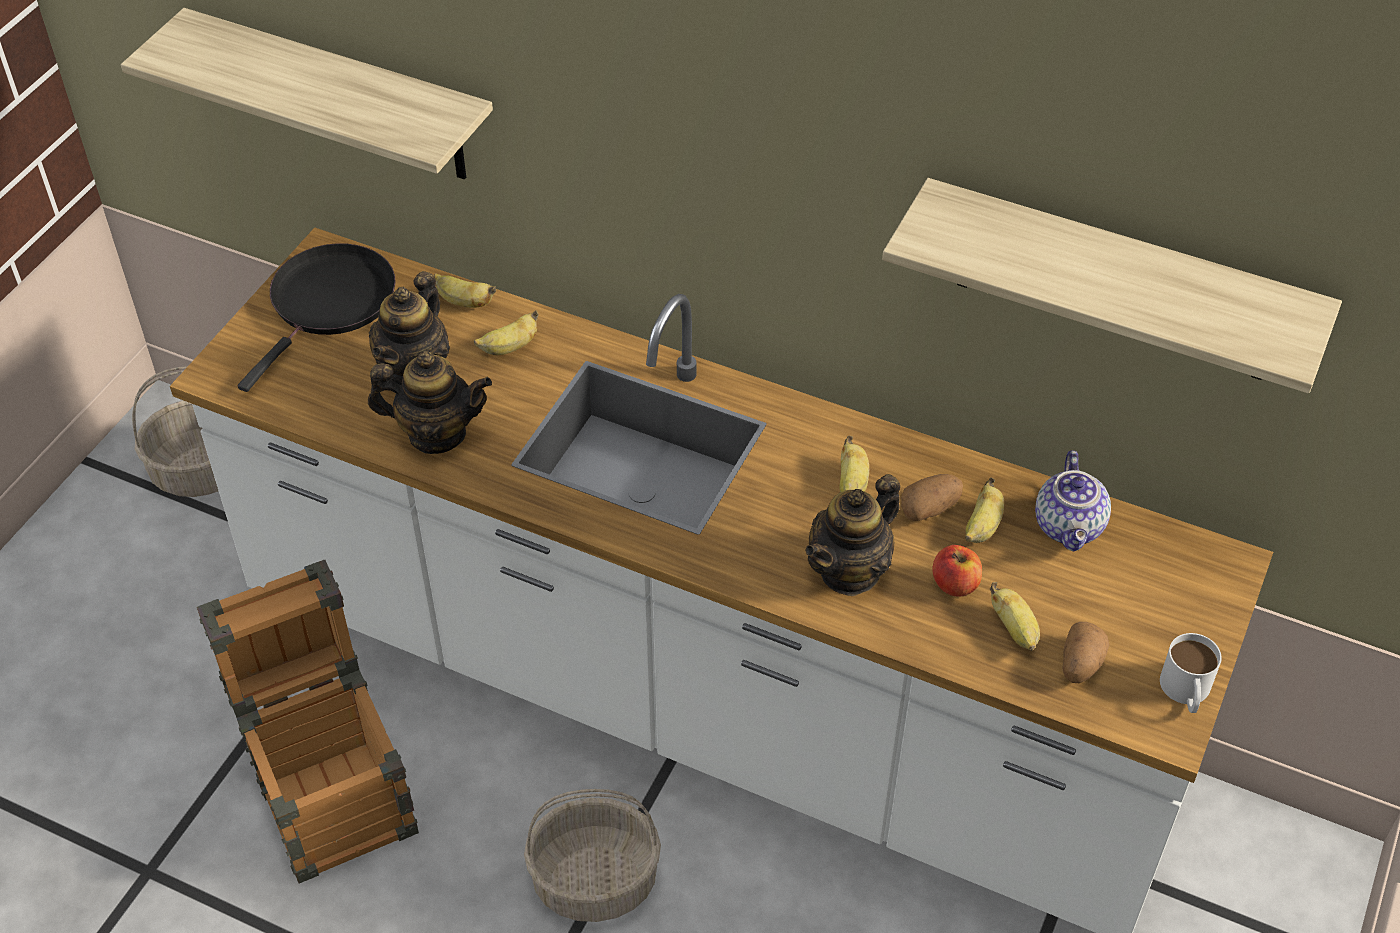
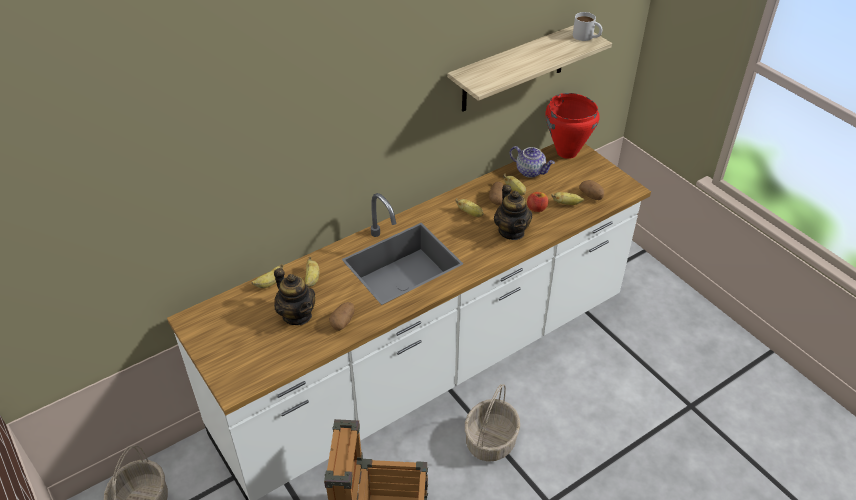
camera: 60 degrees left, 5 degrees down
(329, 303) = (225, 330): black frying pan -> none
(341, 97) = (171, 232): shelf -> none
(436, 434) = (343, 322): teapot -> potato
(1186, 692) = (617, 178): white mug -> white mug (586, 37)
(1194, 564) = (566, 152): none -> red cooking pot

